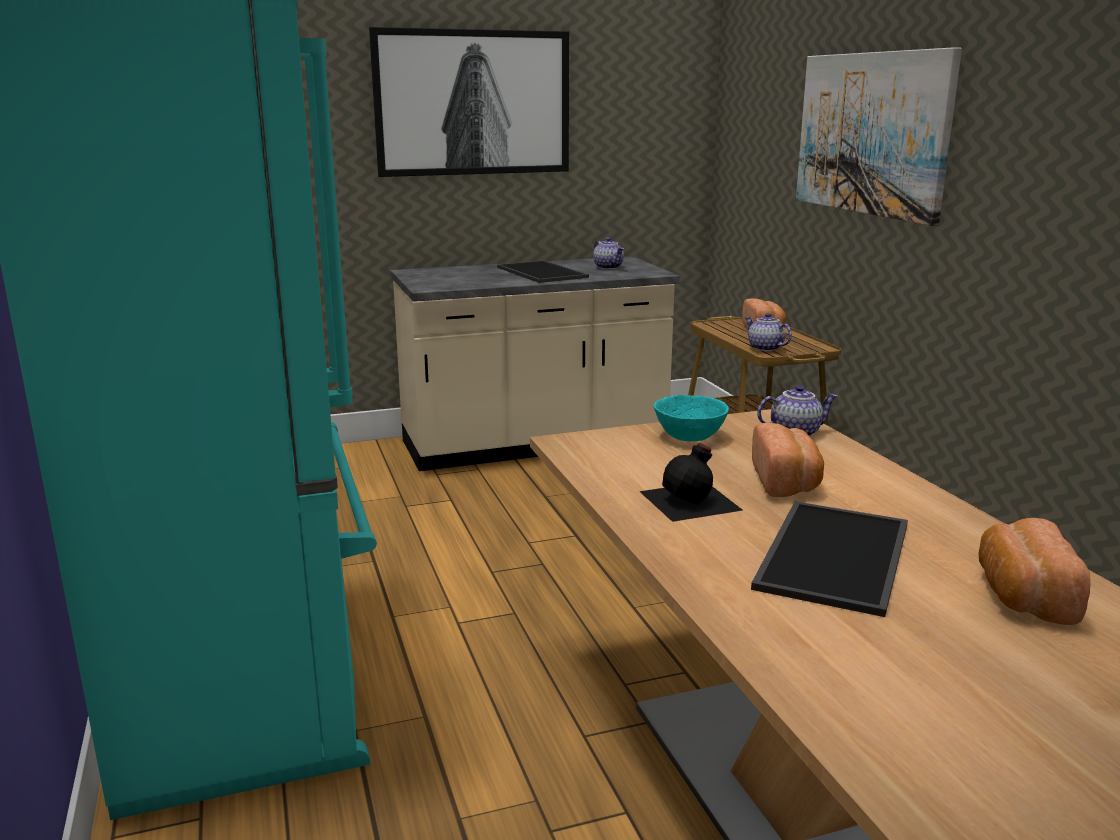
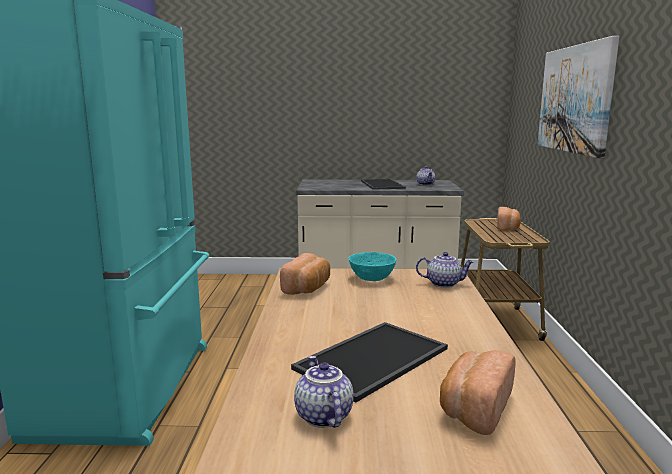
camera: 20 degrees right, 5 degrees down
(473, 103) = (354, 87): picture -> none
(692, 501) = (325, 313): black bottle -> none
(764, 348) = (495, 237): teapot -> teapot (322, 416)
(786, 482) = (399, 311): bread -> bread (308, 288)

